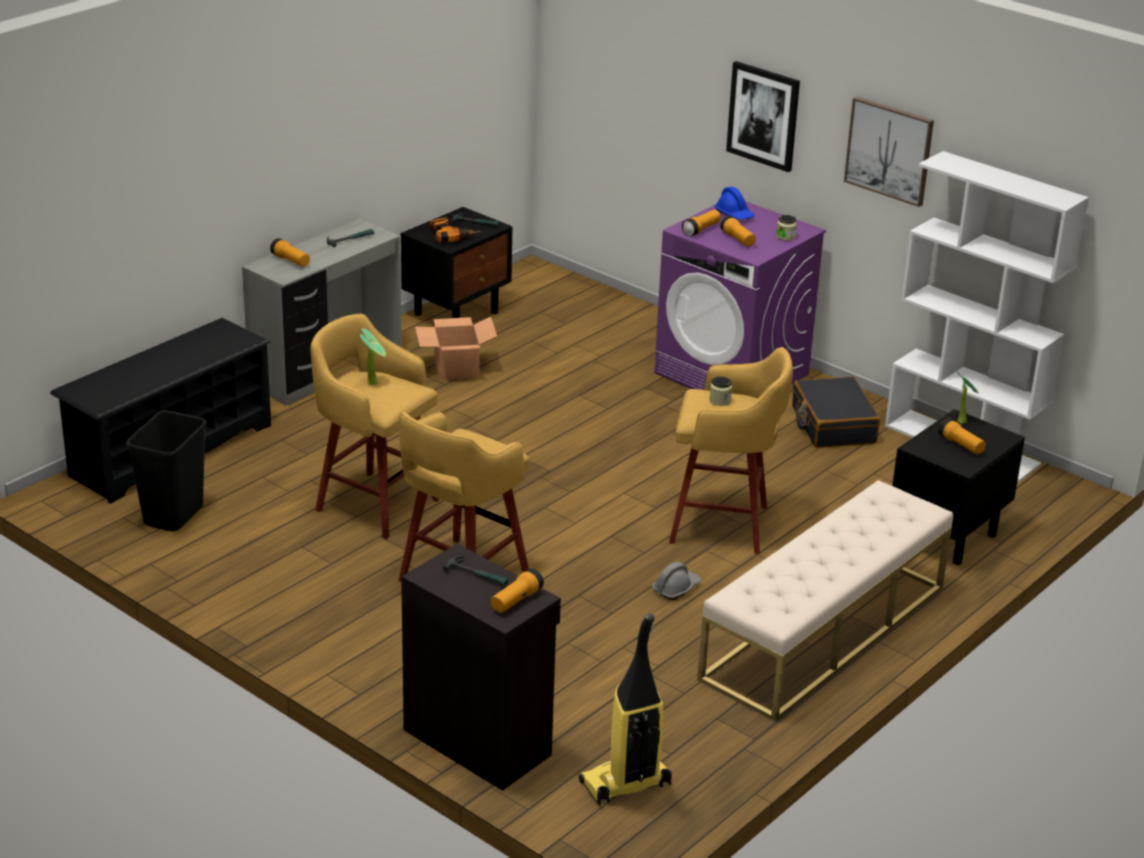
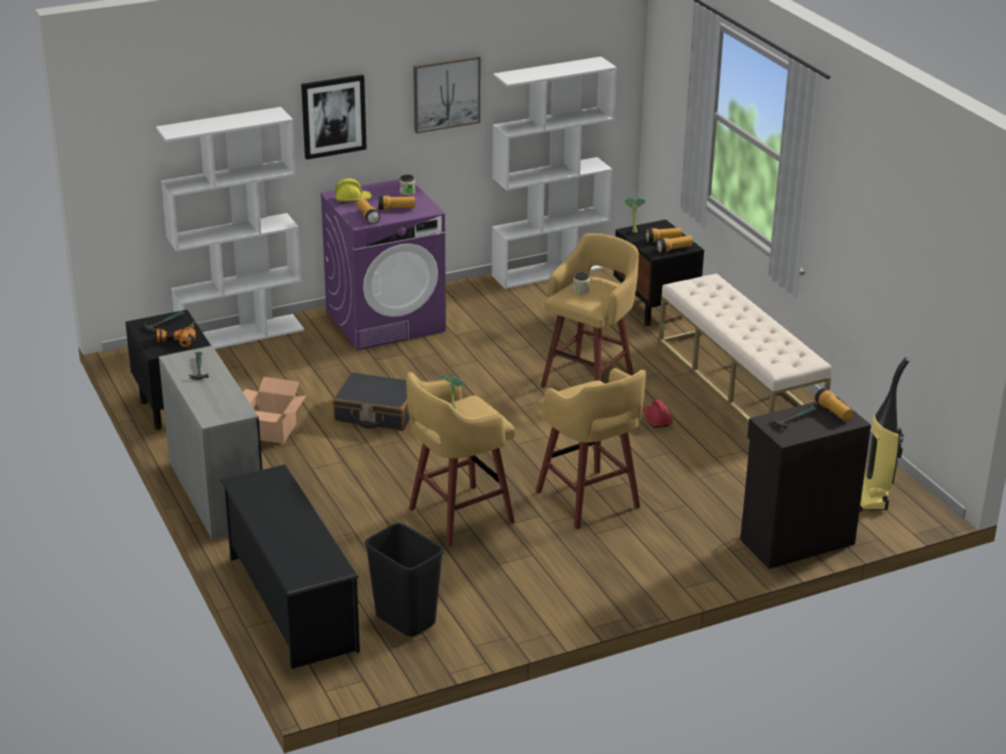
camera: 65 degrees left, 0 degrees up
(290, 261) = (214, 403): flashlight -> flashlight (674, 249)
(626, 307) = (240, 334): none -> white bookcase
(676, 588) = (656, 419): grey hard hat -> red hard hat
(734, 214) = (352, 199): blue hard hat -> yellow hard hat
(832, 425) = (489, 306): black suitcase -> black suitcase (376, 413)

